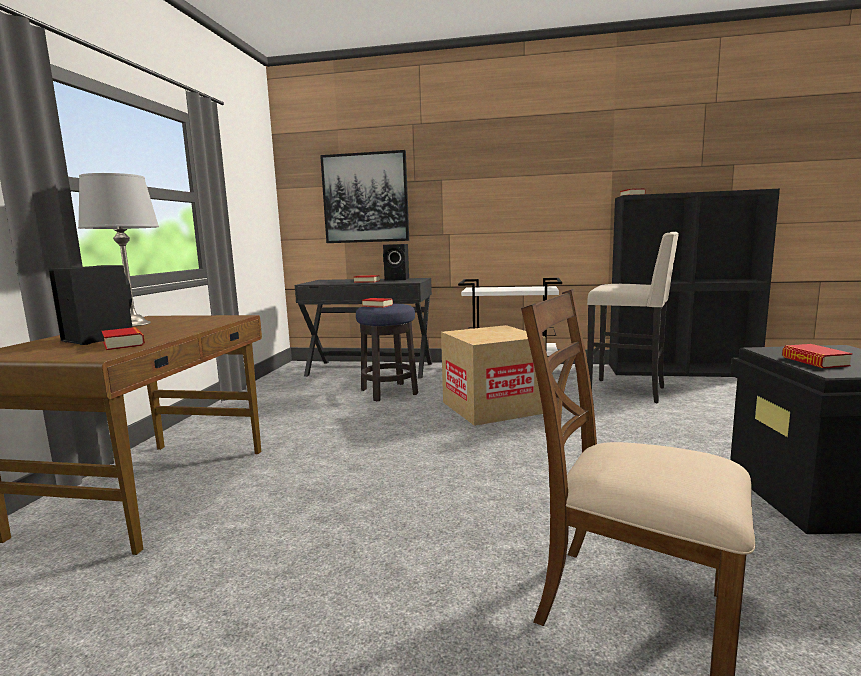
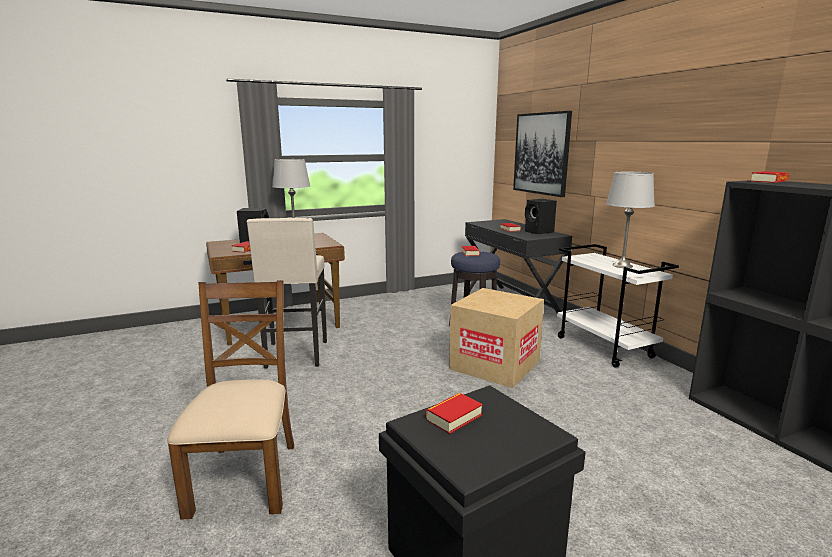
camera: 55 degrees right, 5 degrees up
(516, 288) = (622, 265): none -> grey table lamp
(628, 391) = (640, 415): beige stool -> beige stool (295, 355)

